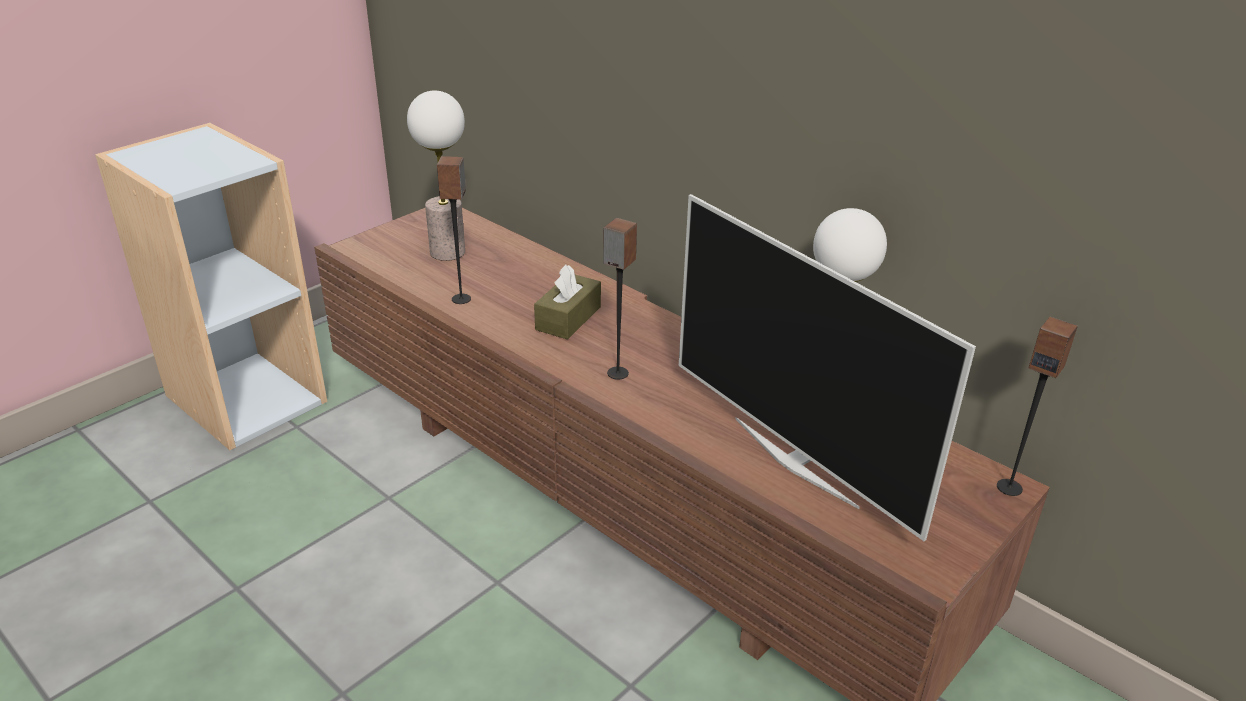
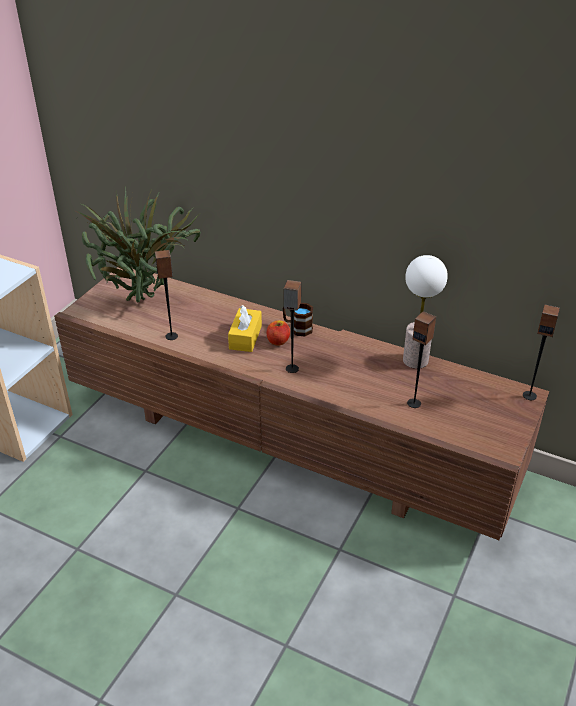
camera: 15 degrees left, 5 degrees up
(447, 252) = (145, 304): table lamp -> potted plant
(568, 318) = (245, 337): brown tissue box -> yellow tissue box
(615, 332) = (278, 341): none -> apple
(654, 318) = (297, 328): none -> brown mug
(796, 460) = (414, 403): television -> speaker

